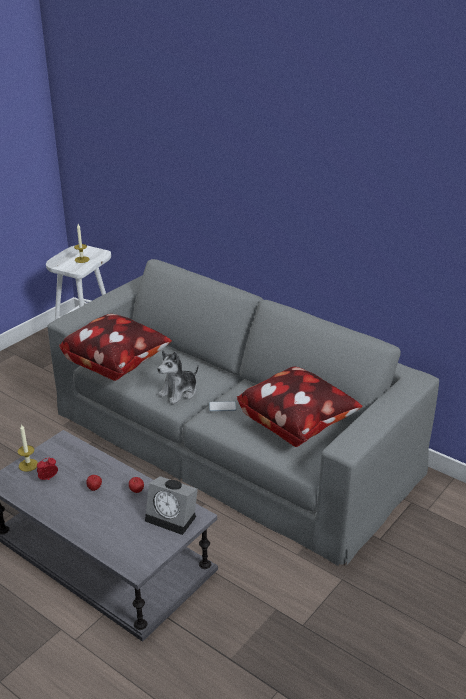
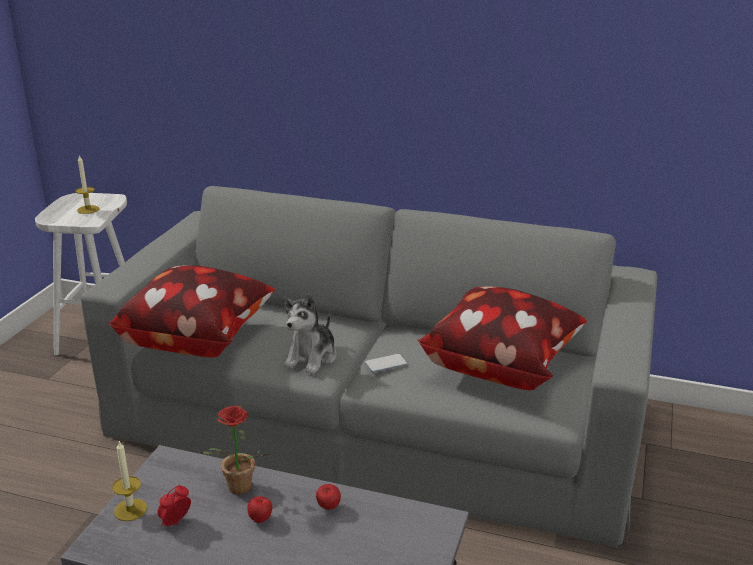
camera: 20 degrees left, 5 degrees down
(91, 468) = (236, 490): none -> potted plant
(173, 517) = (408, 532): alarm clock -> none

